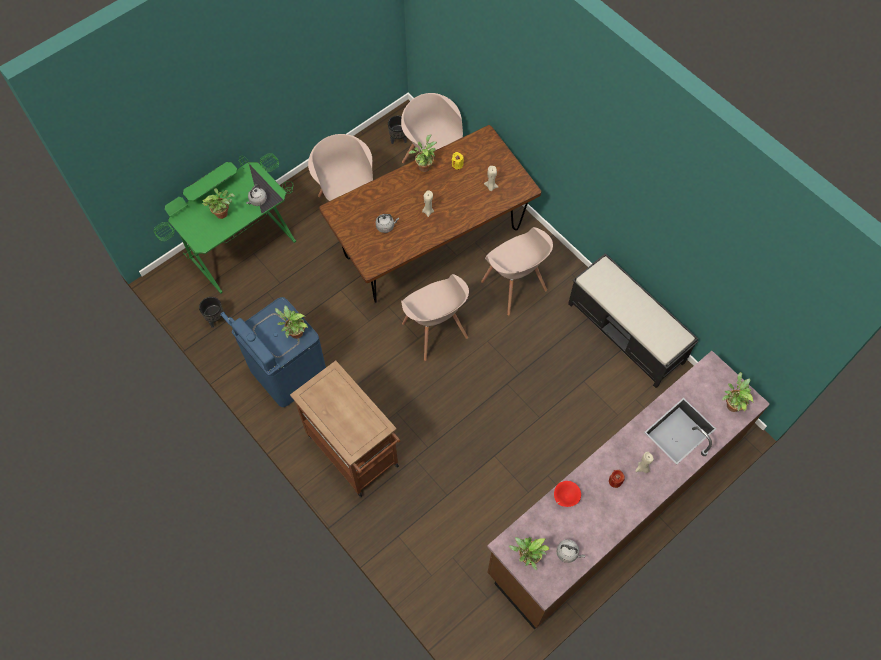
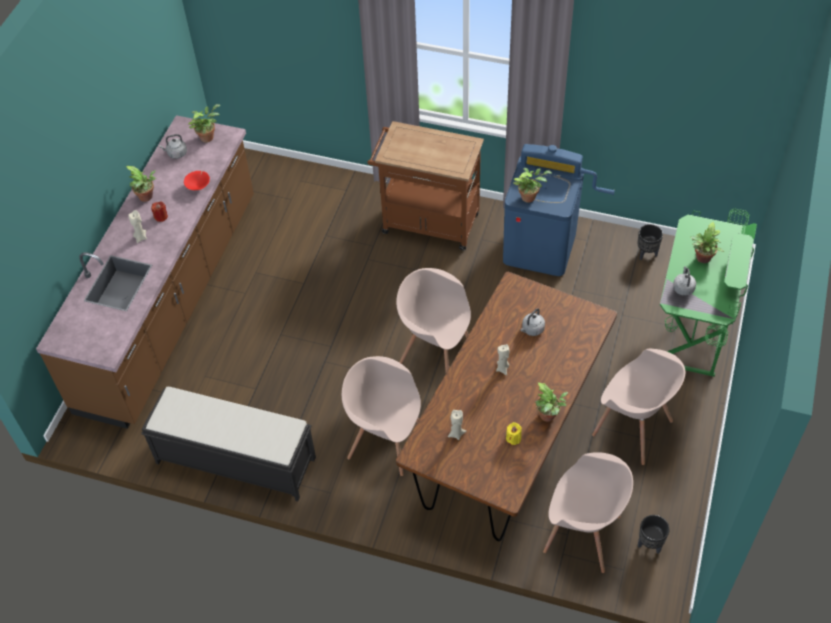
camera: 150 degrees right, 10 degrees down
(732, 404) = (75, 329): potted plant -> potted plant (147, 197)

